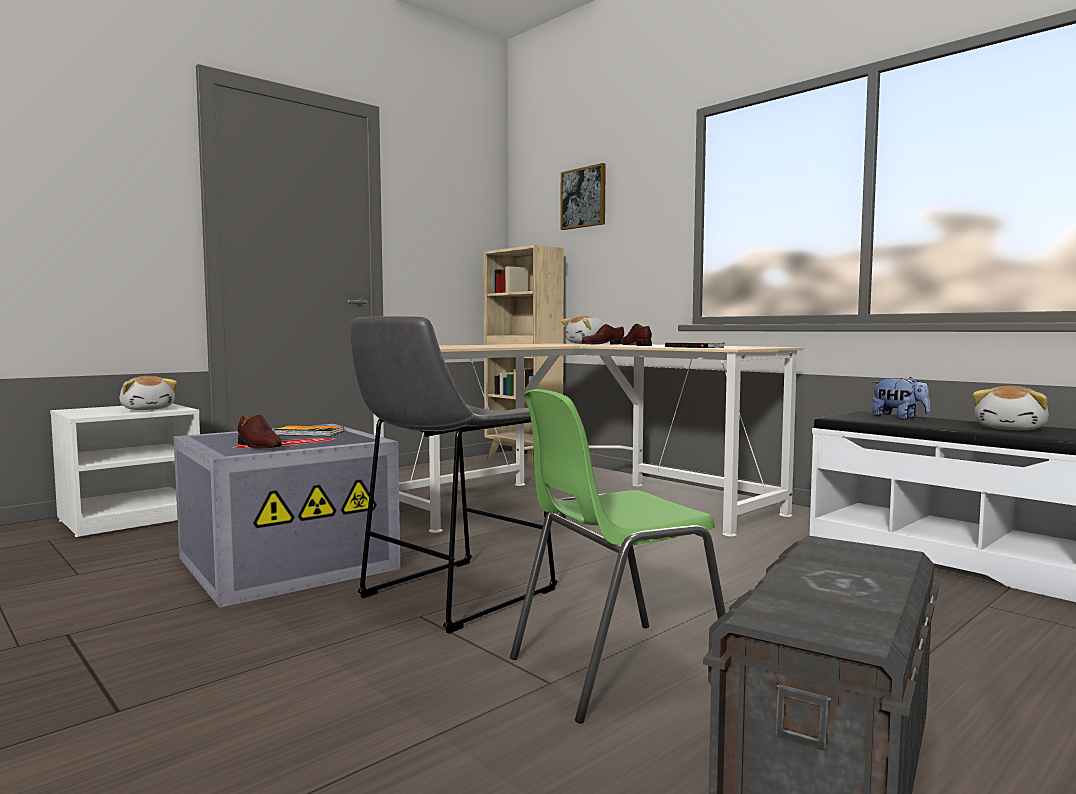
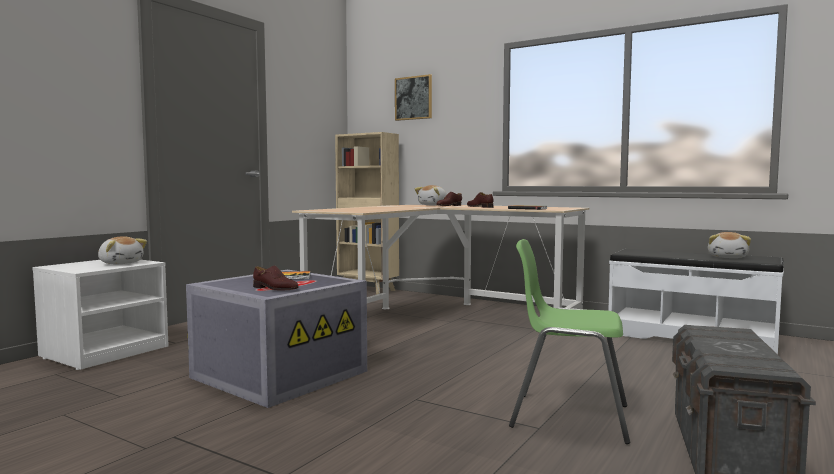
camera: 15 degrees left, 0 degrees up
(450, 596) = (421, 385): grey stool -> none
(615, 669) = (568, 416): green chair -> green chair turned 60 degrees clockwise
(899, 418) = (658, 252): plush toy -> none

